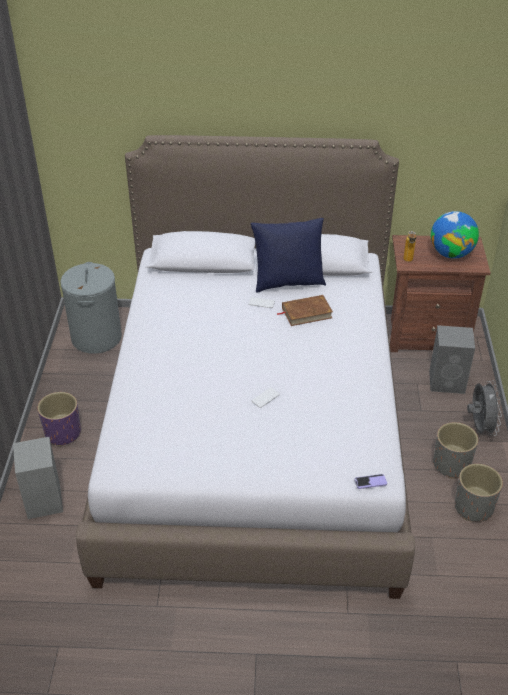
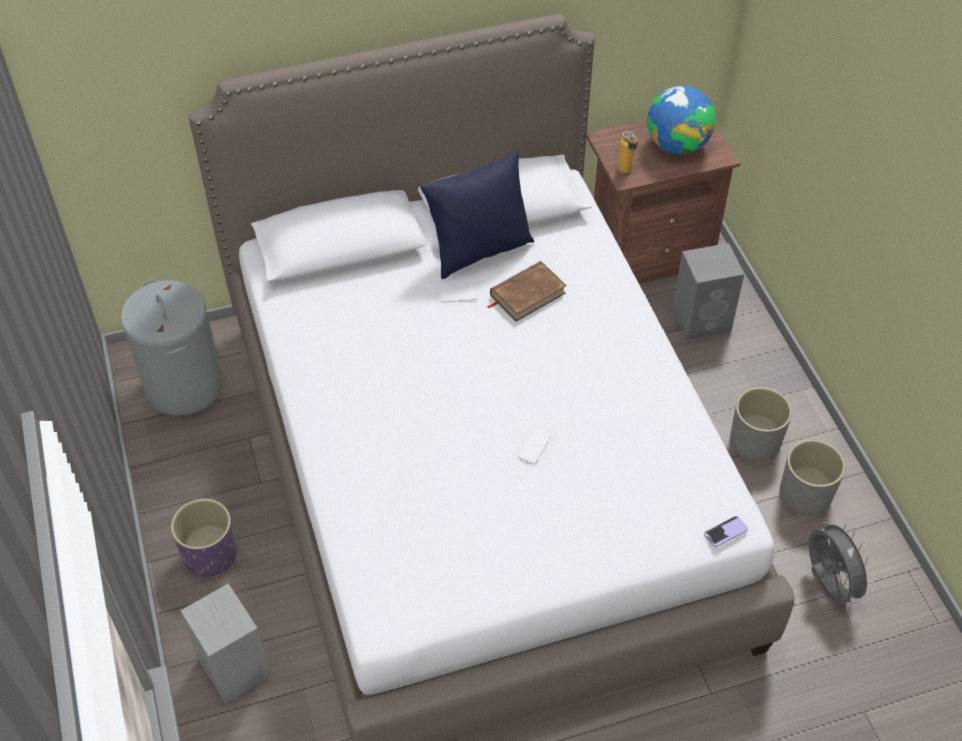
camera: 20 degrees left, 10 degrees up
(479, 427) = (768, 376): grey fan -> grey fan (827, 585)

